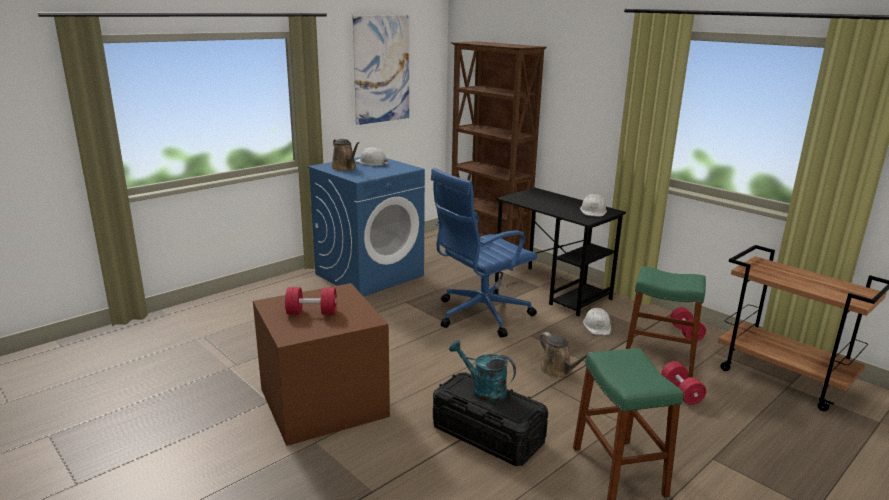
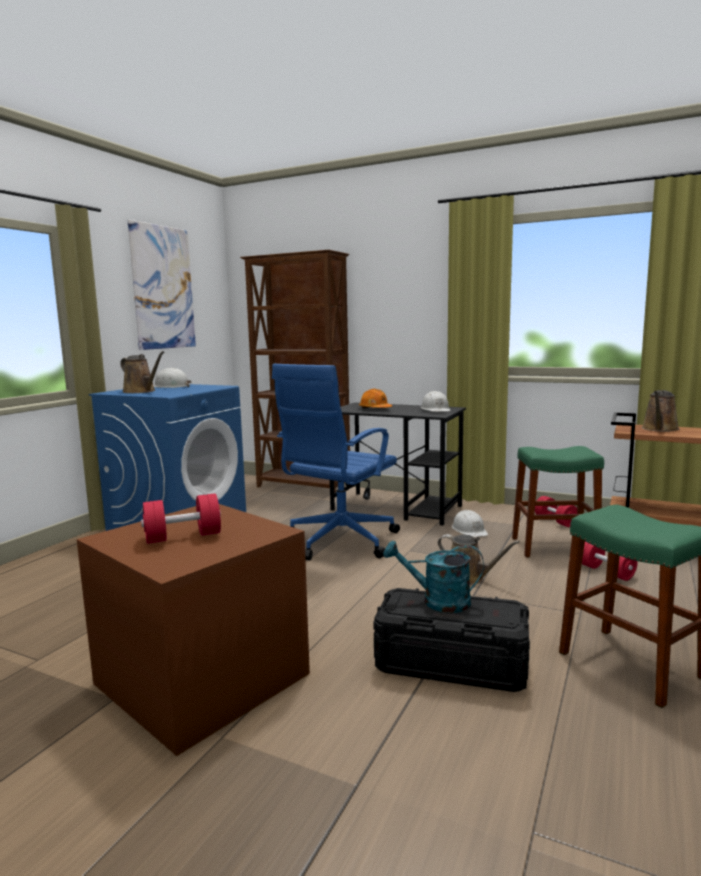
camera: 20 degrees left, 10 degrees down
(541, 201) = (375, 409): none -> orange hard hat
(784, 272) = (659, 429): none -> brown watering can

